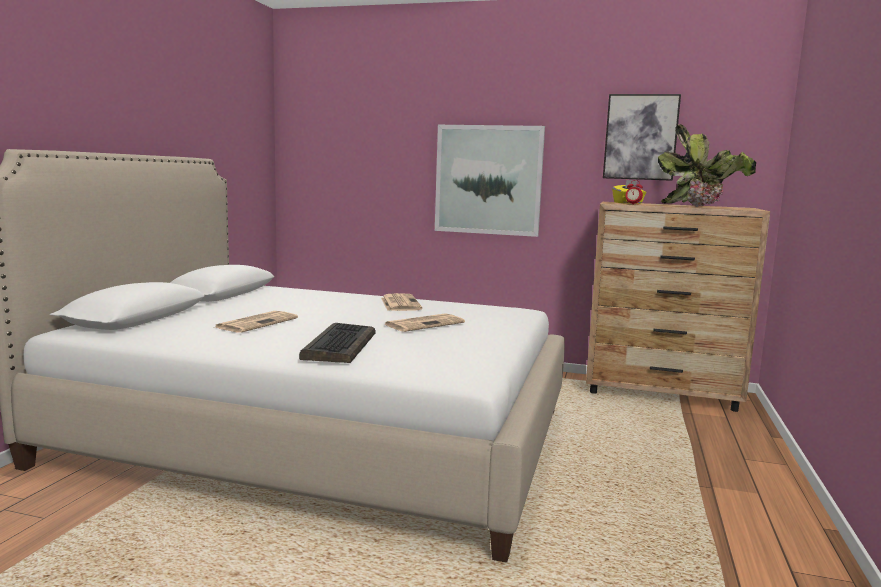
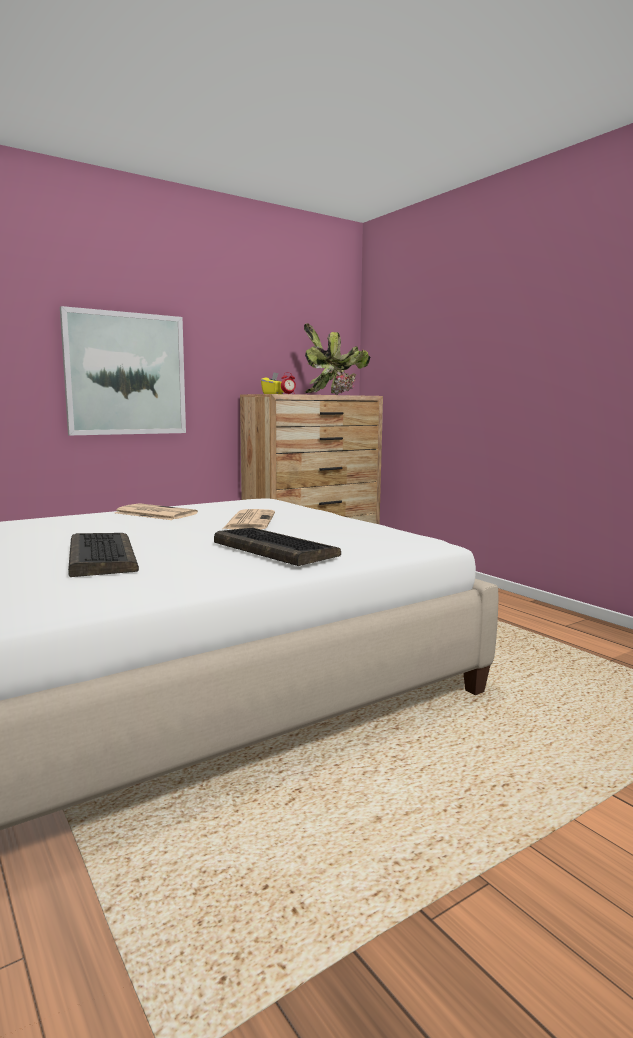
camera: 50 degrees left, 0 degrees up
(257, 323) = (100, 556): newspaper -> keyboard
(640, 137) = (264, 334): picture -> none

